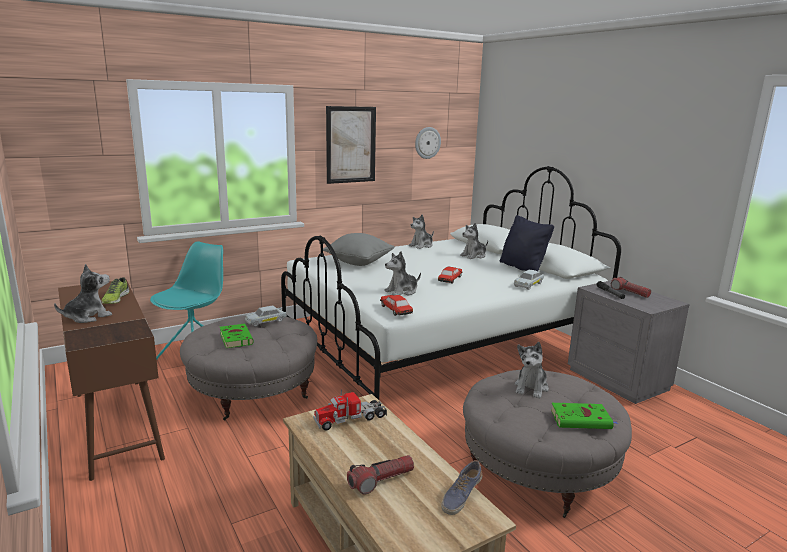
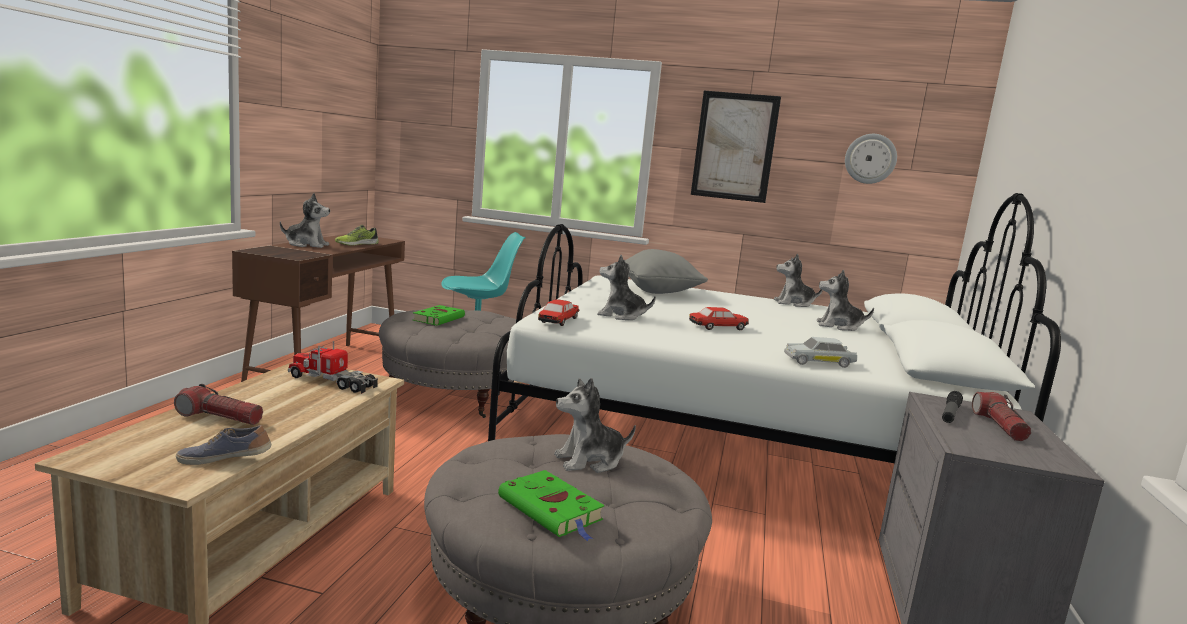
camera: 45 degrees right, 5 degrees down
(266, 321) = (496, 319): white toy car -> none
(522, 268) = (875, 352): black pillow -> none

